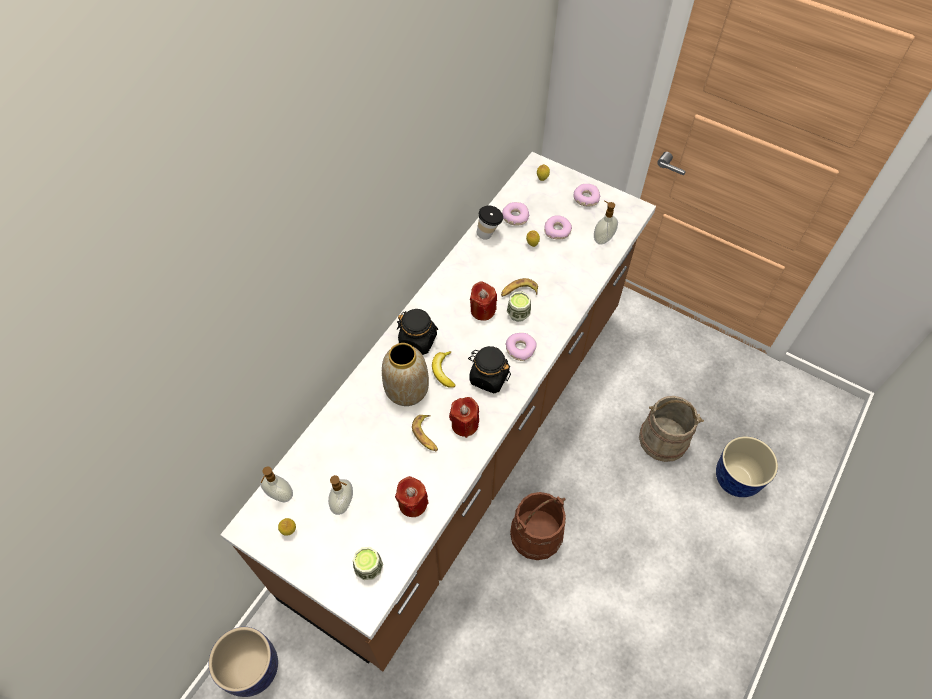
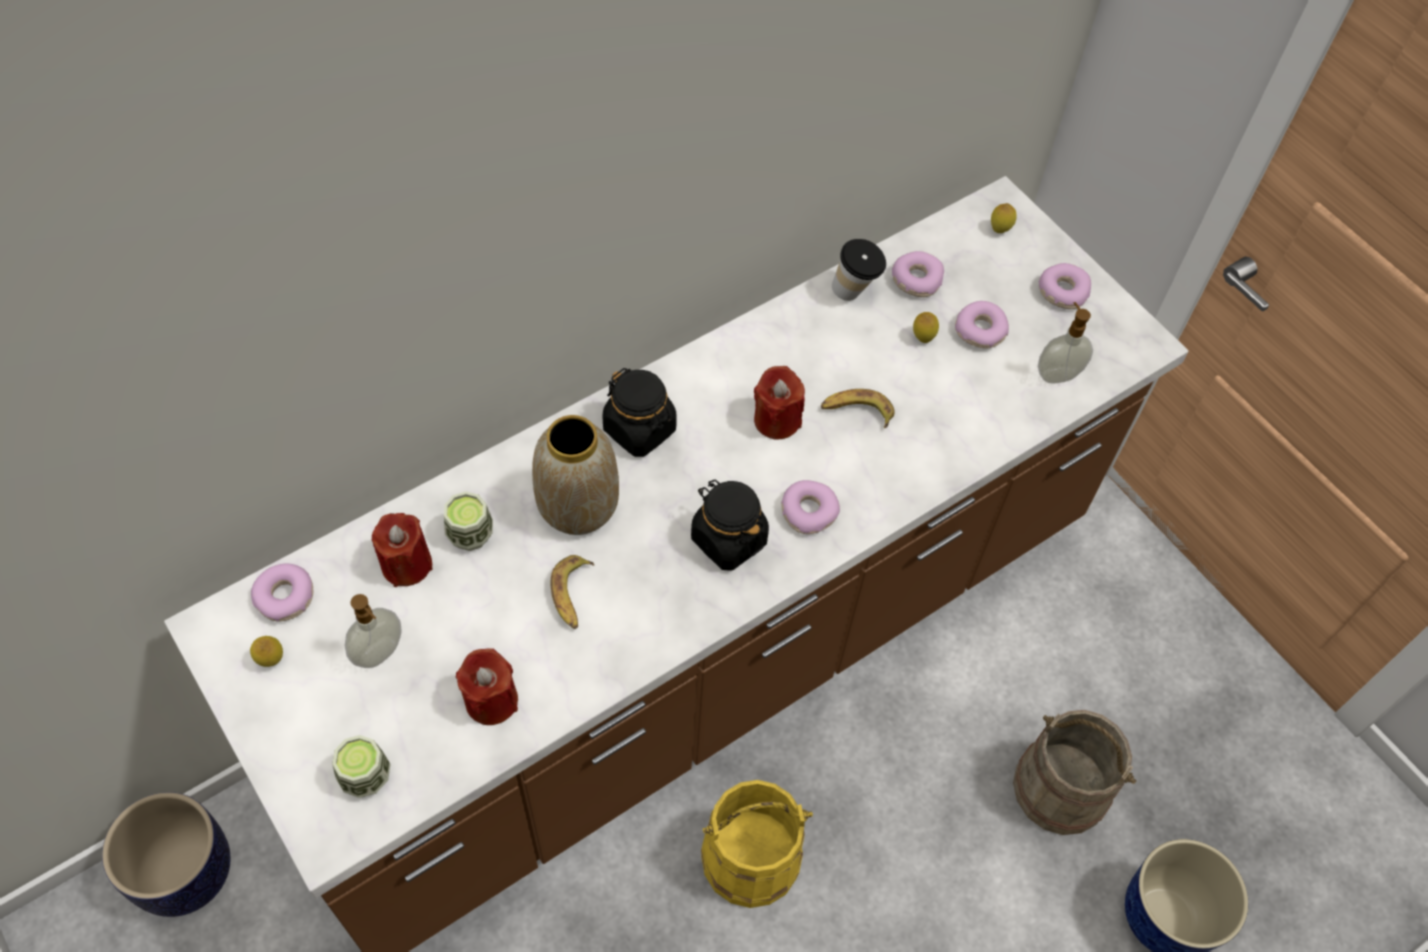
camera: 20 degrees right, 0 degrees up
(279, 496) = (285, 597): soap dispenser -> donut
(443, 371) = (656, 498): banana -> none
(464, 424) = (646, 603): red candle -> red candle (406, 564)
(518, 314) = (836, 449): cup -> cup (470, 534)
(536, 534) = (750, 858): brown bucket -> yellow bucket

